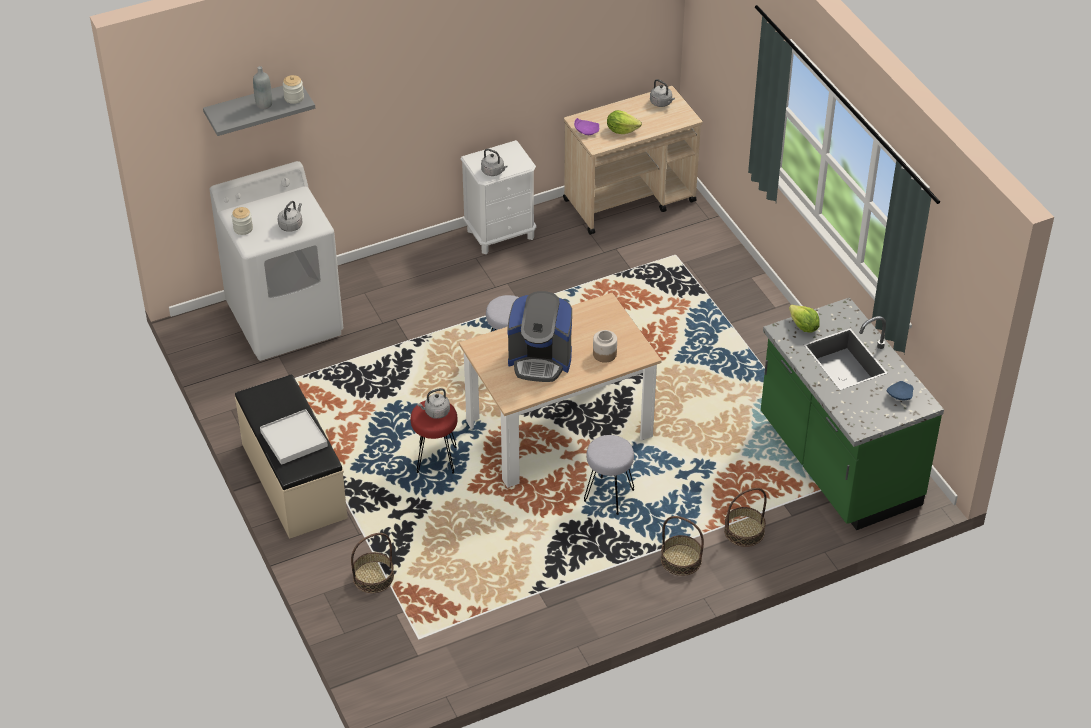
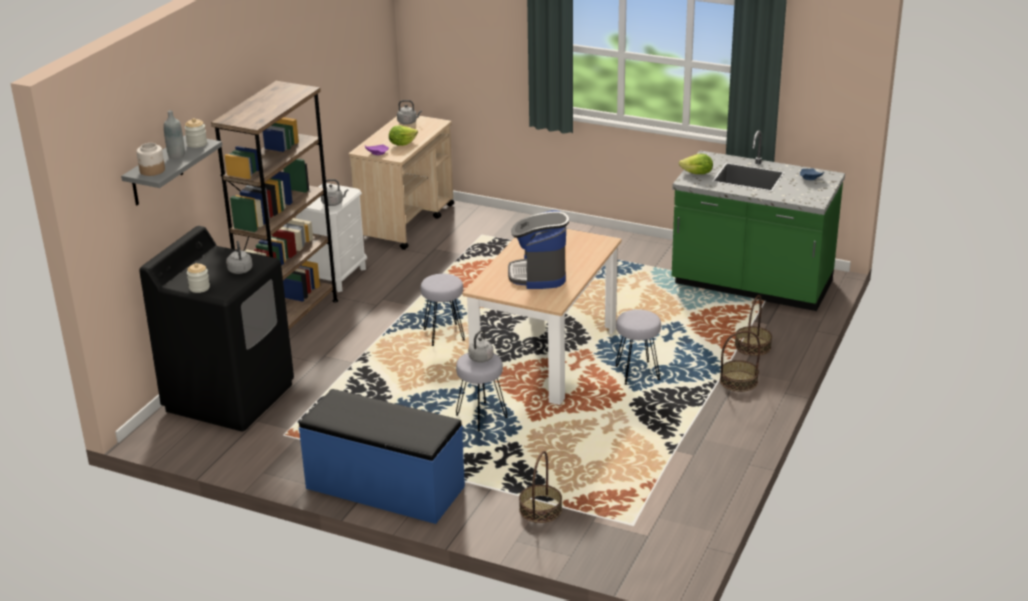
camera: 40 degrees left, 15 degrees down
(286, 319) = (230, 397): white washing machine -> black washing machine
(293, 481) = (384, 488): beige bench -> blue bench
(294, 439) = (396, 423): white tray -> none
(412, 264) = (291, 320): none -> brown bookcase
(436, 460) = (481, 417): red stool -> grey stool
(540, 360) = (539, 274): coffee machine -> coffee machine turned 120 degrees clockwise
(604, 354) = (578, 252): jar -> jar (152, 171)

